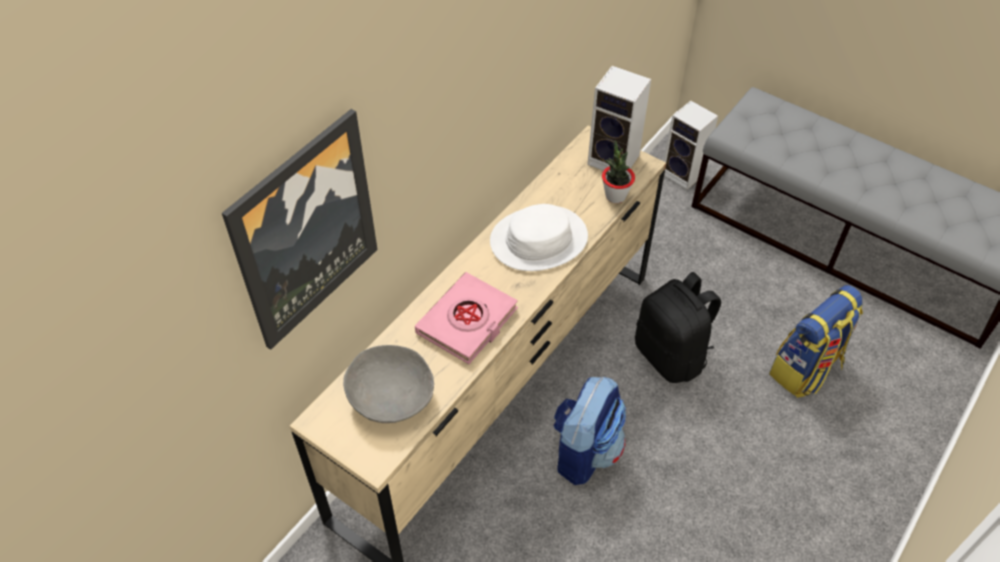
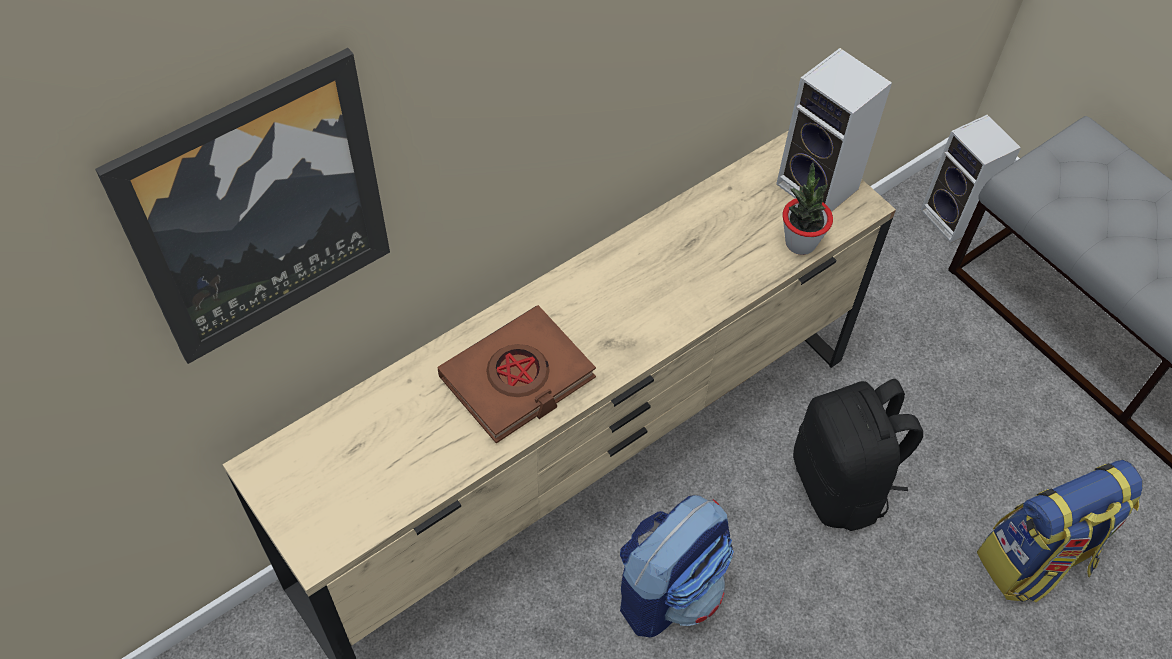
camera: 15 degrees right, 5 degrees up
(391, 396) = (372, 460): grey bowl -> none
(467, 322) = (518, 379): pink book -> brown book
(538, 239) = (663, 281): white hat -> none

